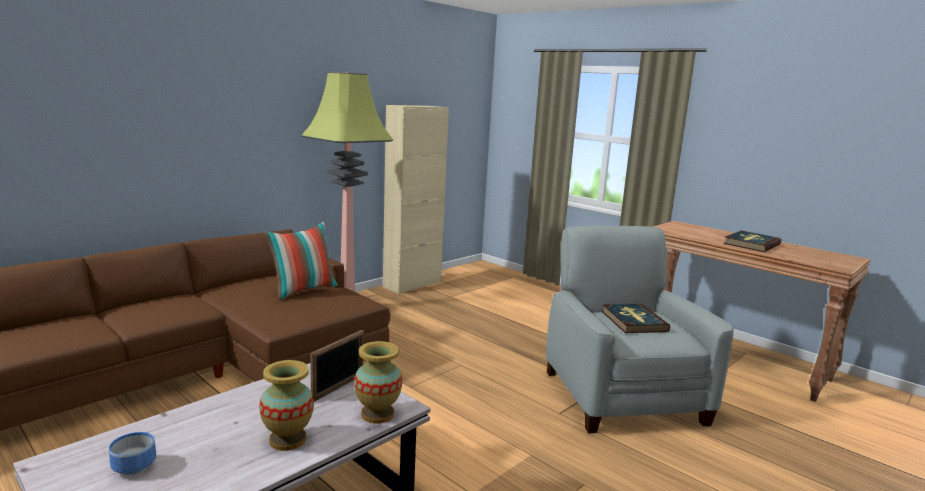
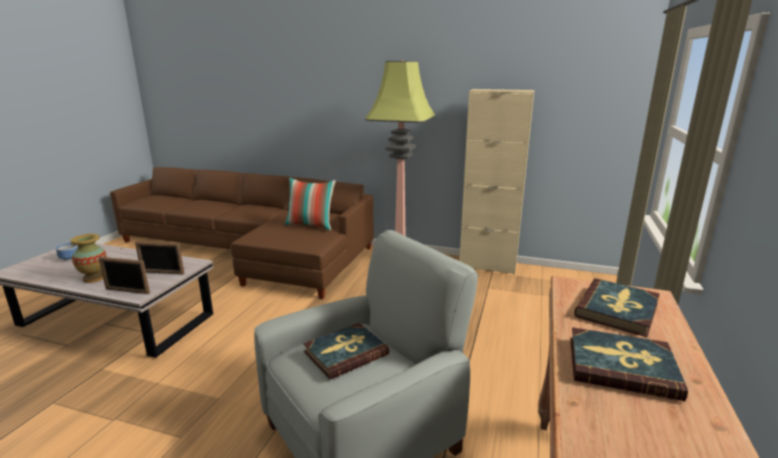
camera: 65 degrees right, 5 degrees up
(377, 414) = (127, 291): vase -> picture frame
(693, 231) = (617, 310): none -> book

